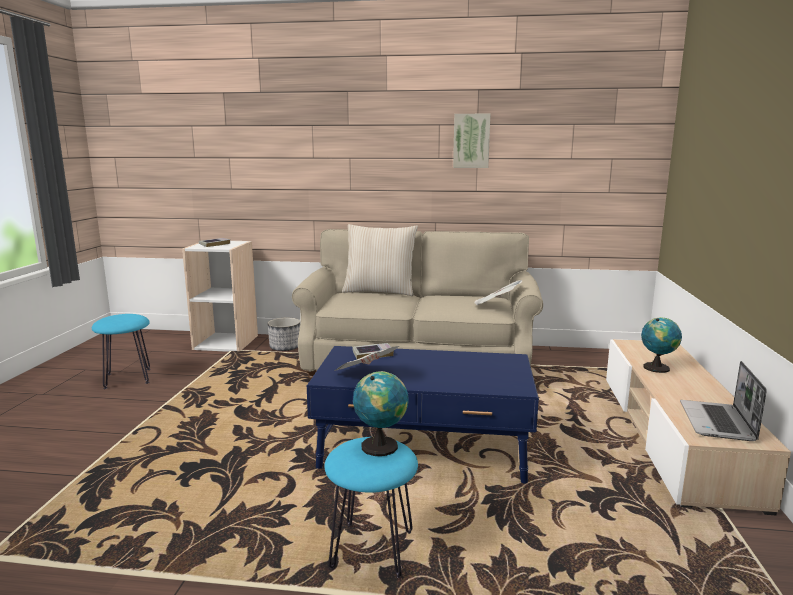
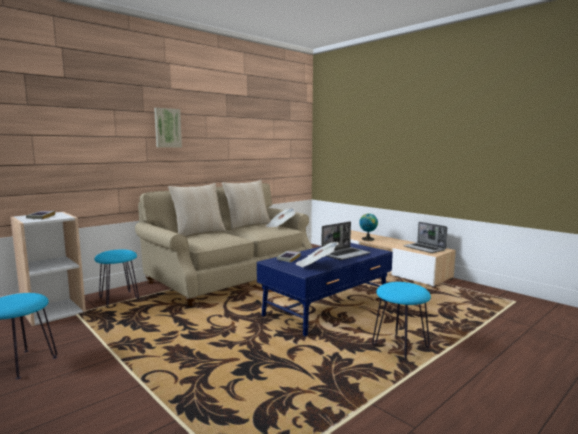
camera: 50 degrees left, 5 degrees down
(285, 348) = (119, 298): planter -> turquoise stool
(381, 445) = (398, 284): globe -> none
(454, 374) = (345, 254): none -> laptop
(462, 294) = (247, 225): none -> beige pillow
(471, 141) = (225, 127): picture -> picture (167, 128)

